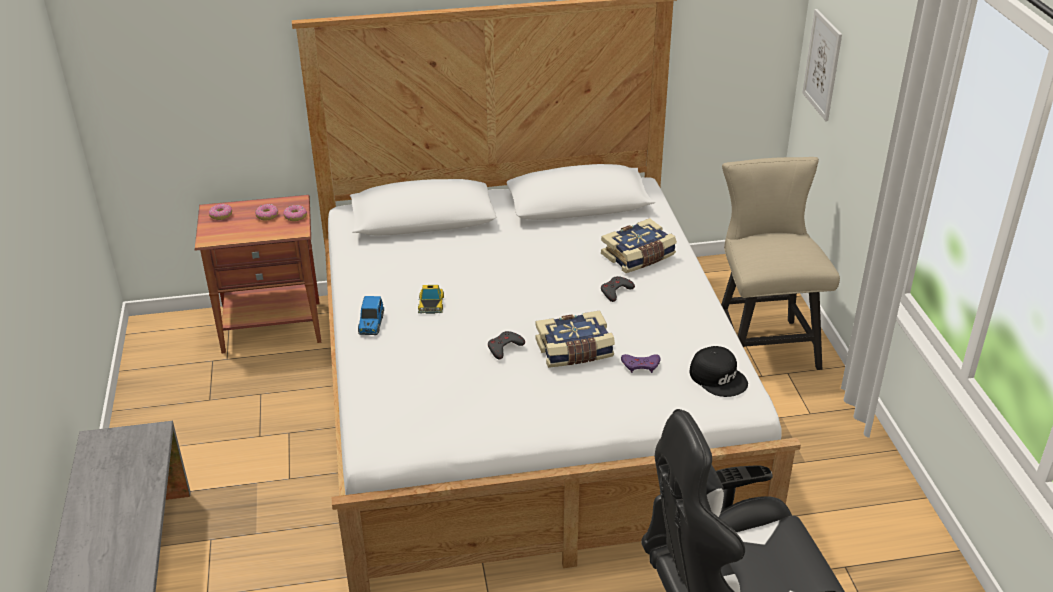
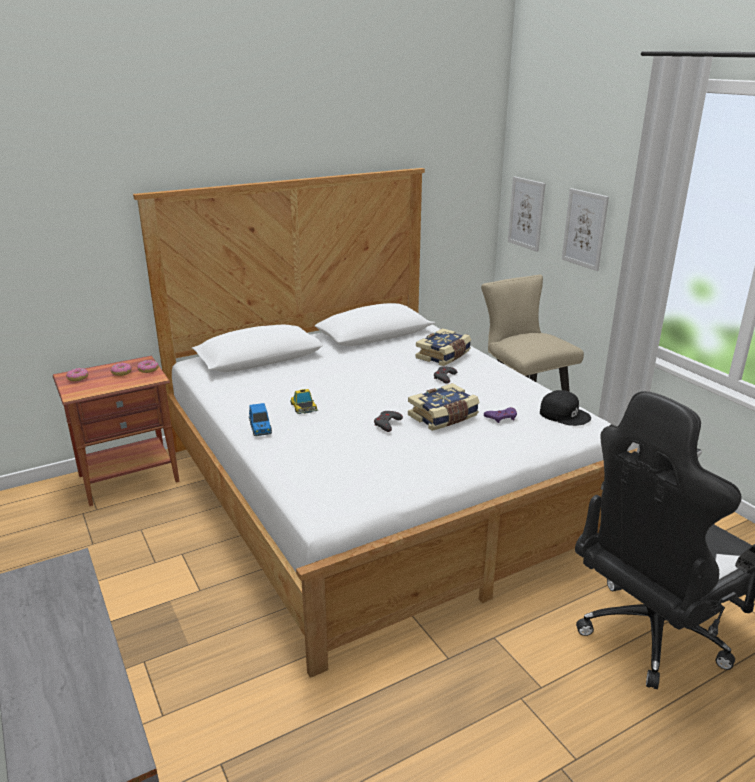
camera: 20 degrees left, 10 degrees down
(868, 115) = (585, 229): none -> picture

